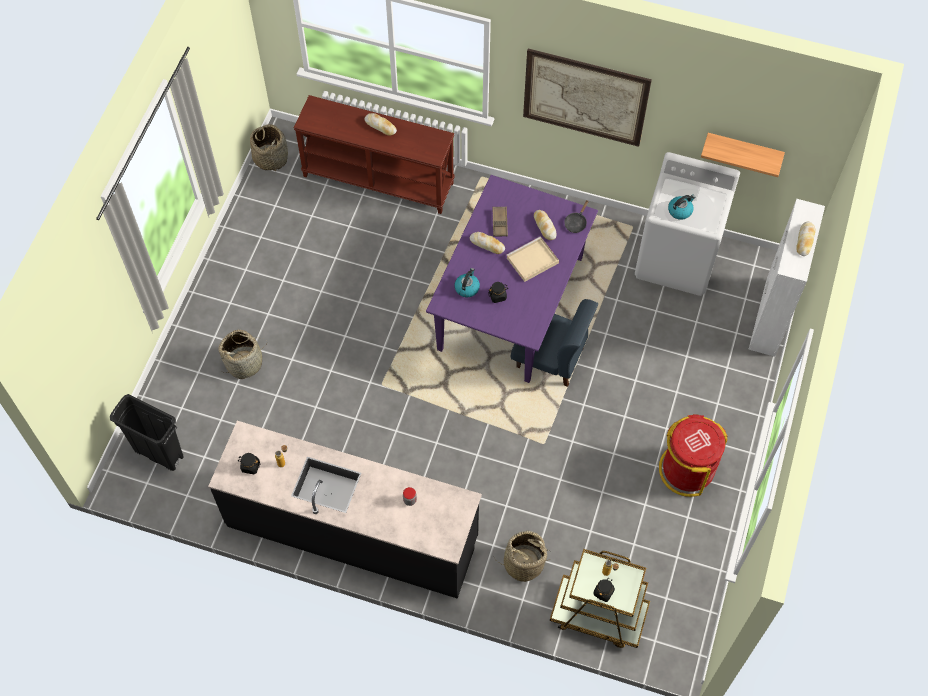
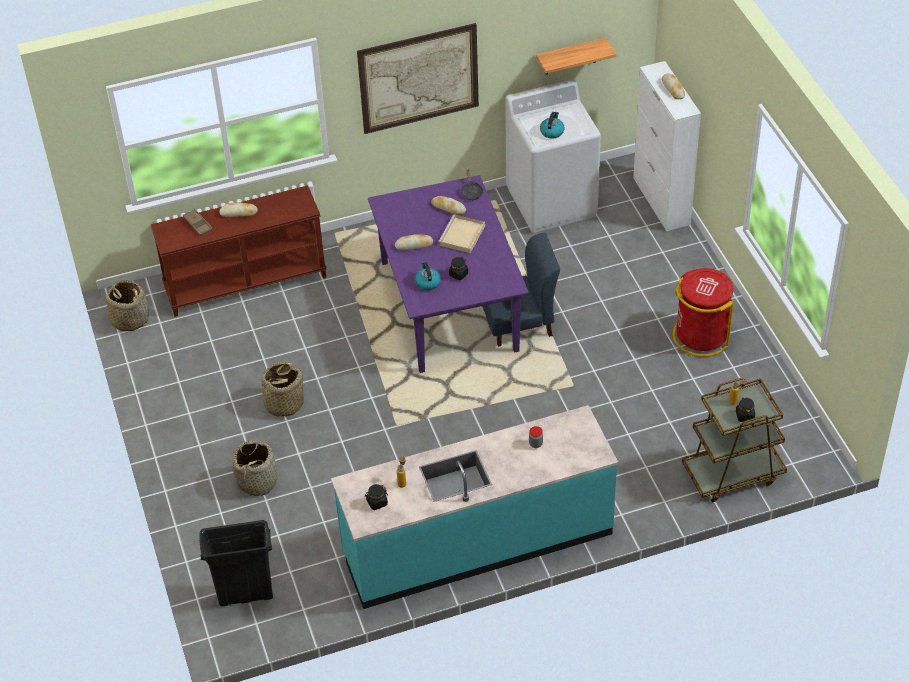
camera: 35 degrees left, 15 degrees down
(352, 530) = (477, 542): black counter -> turquoise counter
(499, 223) = (409, 225): brown tray -> brown tray (198, 224)
(523, 563) = (639, 476): basket -> basket (283, 404)

